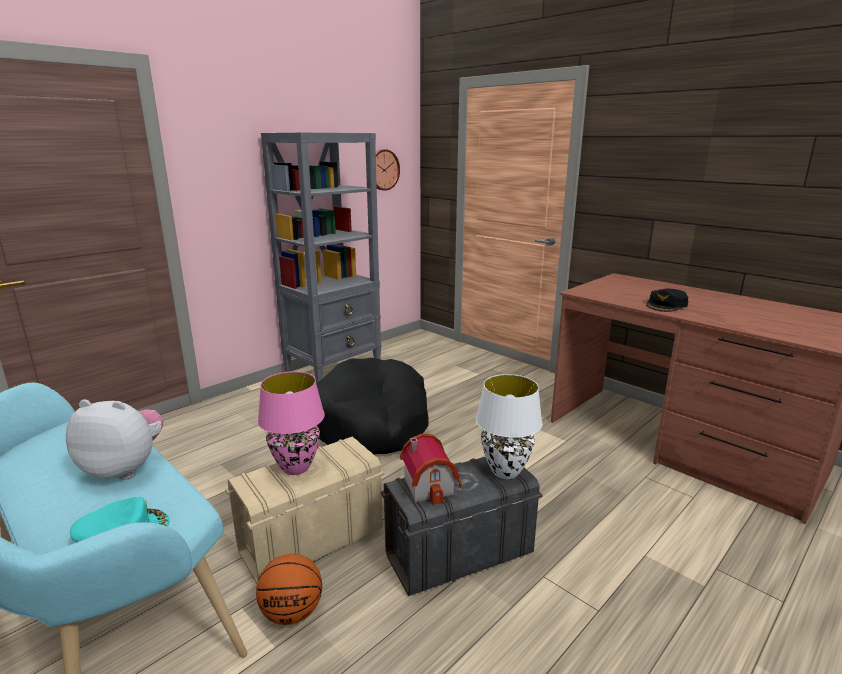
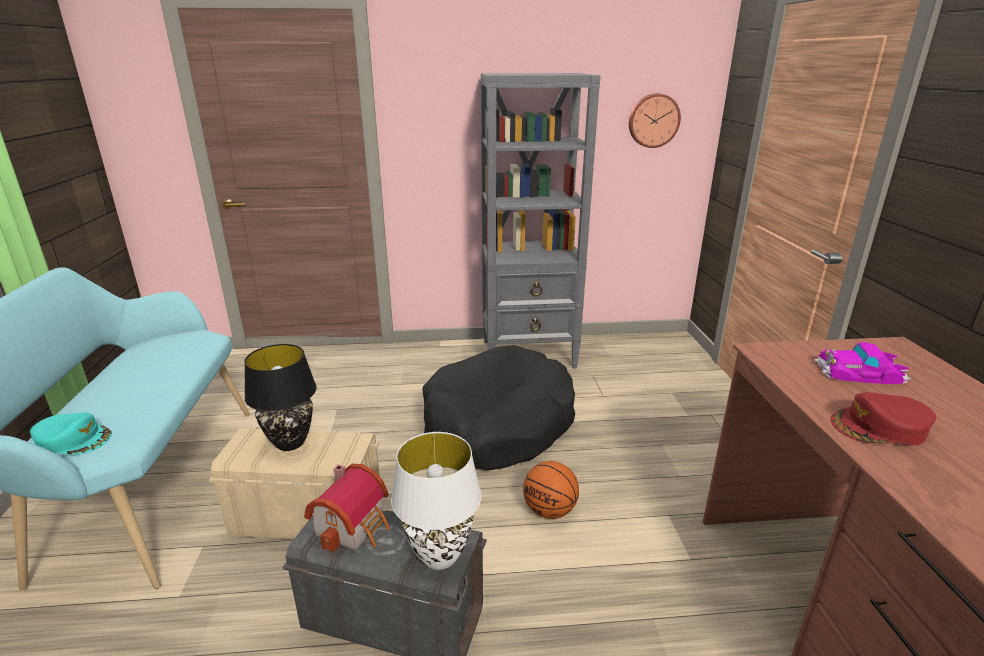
camera: 40 degrees right, 5 degrees up
(125, 468) = (153, 386): plush toy -> none
(292, 612) = (221, 575): basketball -> basketball (549, 510)
(295, 468) = (289, 443): pink table lamp -> black table lamp
(625, 289) = (859, 372): none -> toy car
(666, 305) = (879, 427): black cap -> red cap

